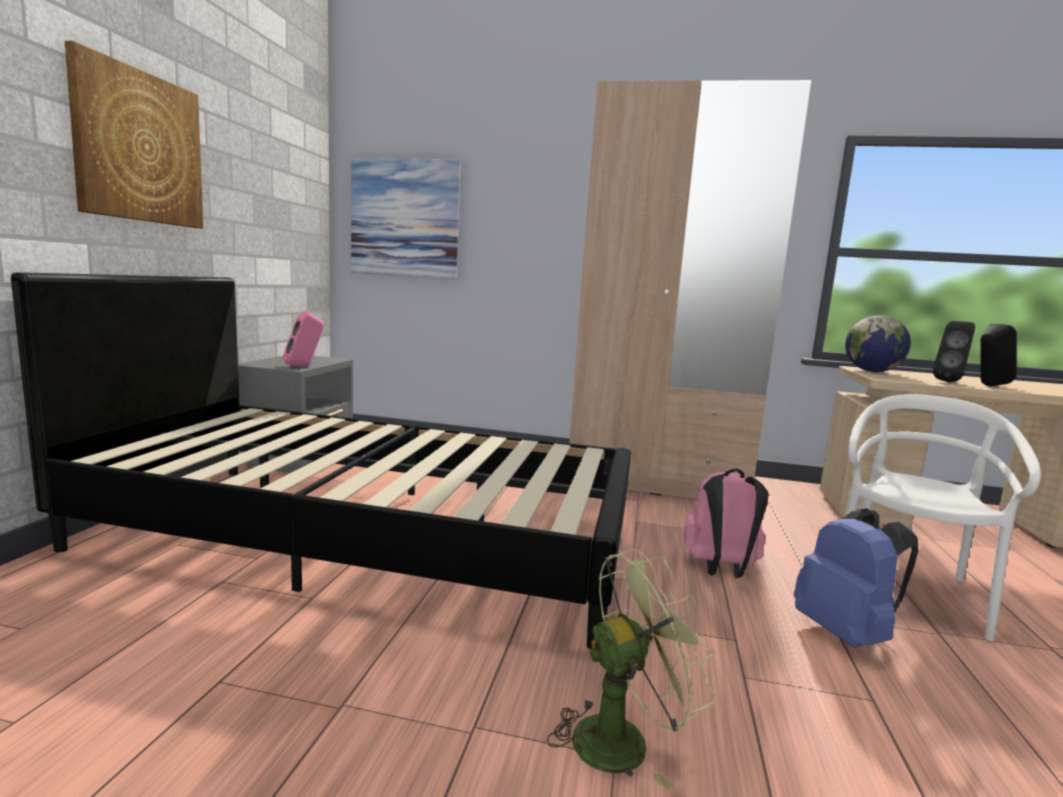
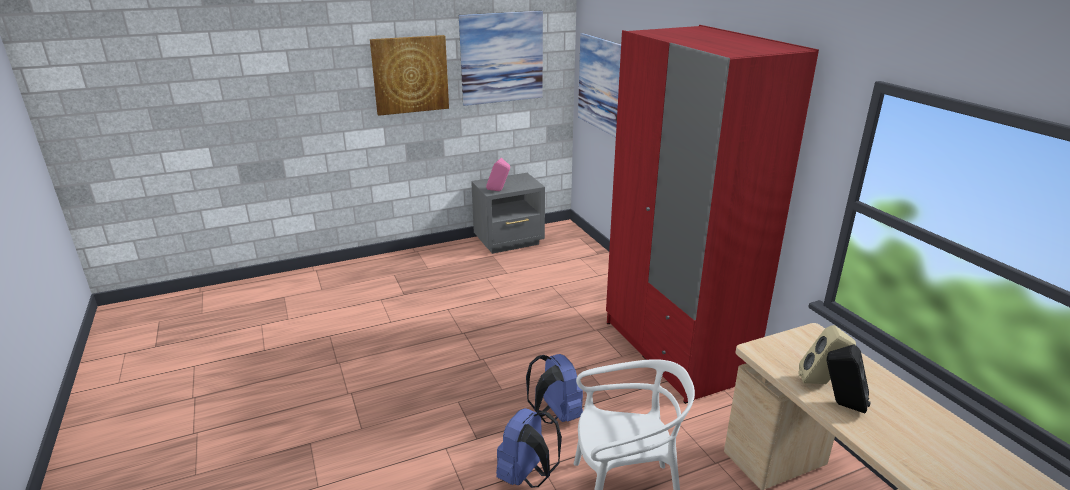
camera: 55 degrees right, 15 degrees up
(262, 166) = (501, 58): none -> picture
(365, 537) = (451, 304): black bed -> none
(623, 738) = (373, 427): green fan -> none
(656, 480) = (675, 350): beige wardrobe -> red wardrobe
(720, 569) = (555, 415): pink backpack -> blue backpack
(872, 371) = (802, 341): globe -> none
(949, 382) = (820, 383): black speaker -> beige speaker

